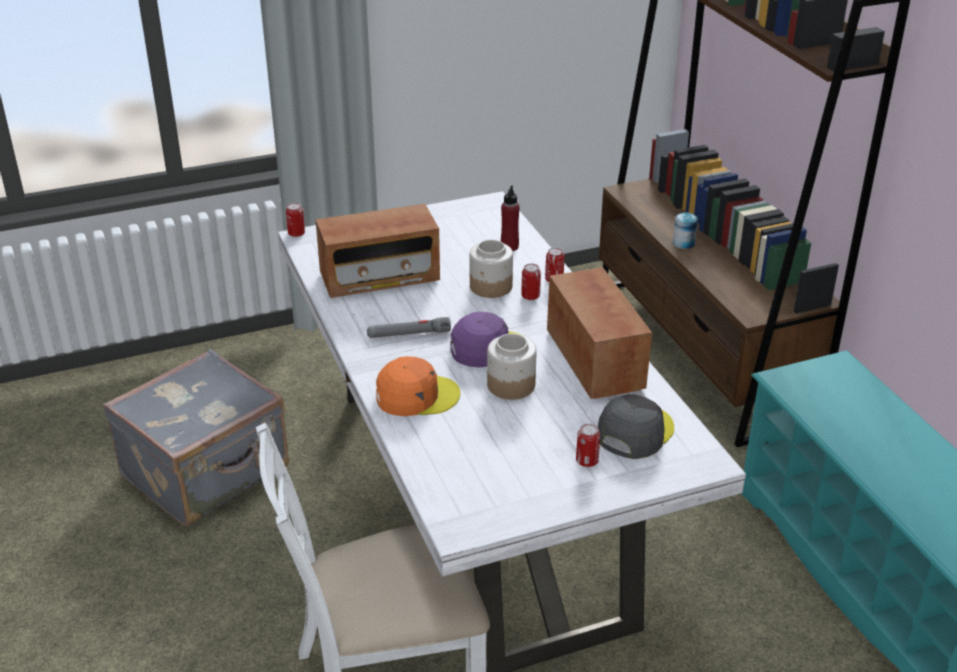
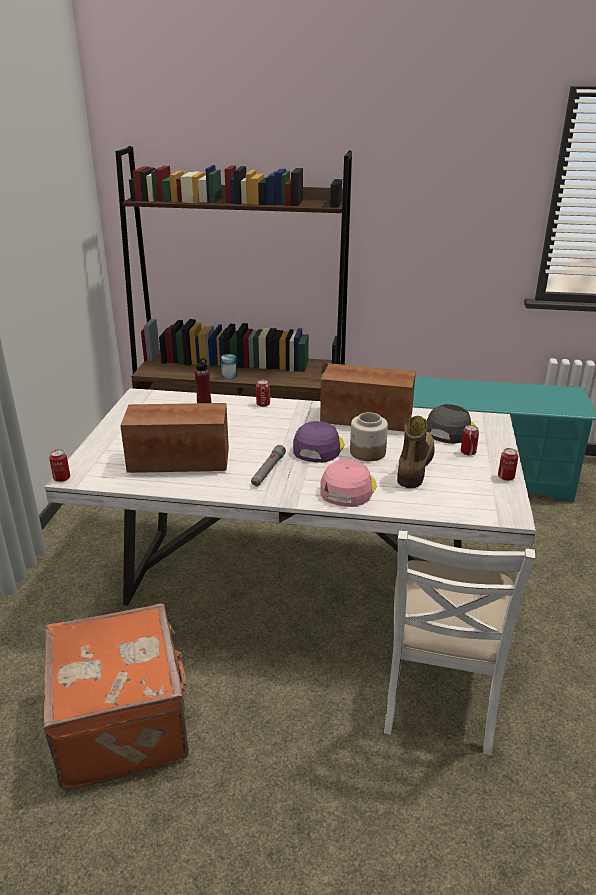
camera: 60 degrees left, 5 degrees down
(208, 473) = (124, 722): grey suitcase -> orange suitcase
(379, 278) = (179, 461): radio -> radio turned 105 degrees counterclockwise
(416, 395) = (347, 489): orange cap -> pink cap
(491, 287) = (245, 426): jar -> none
(510, 427) = (414, 466): none -> boot
(530, 296) = (273, 417): can -> can (506, 477)
(634, 432) = (450, 430): grey cap -> grey cap turned 60 degrees clockwise

